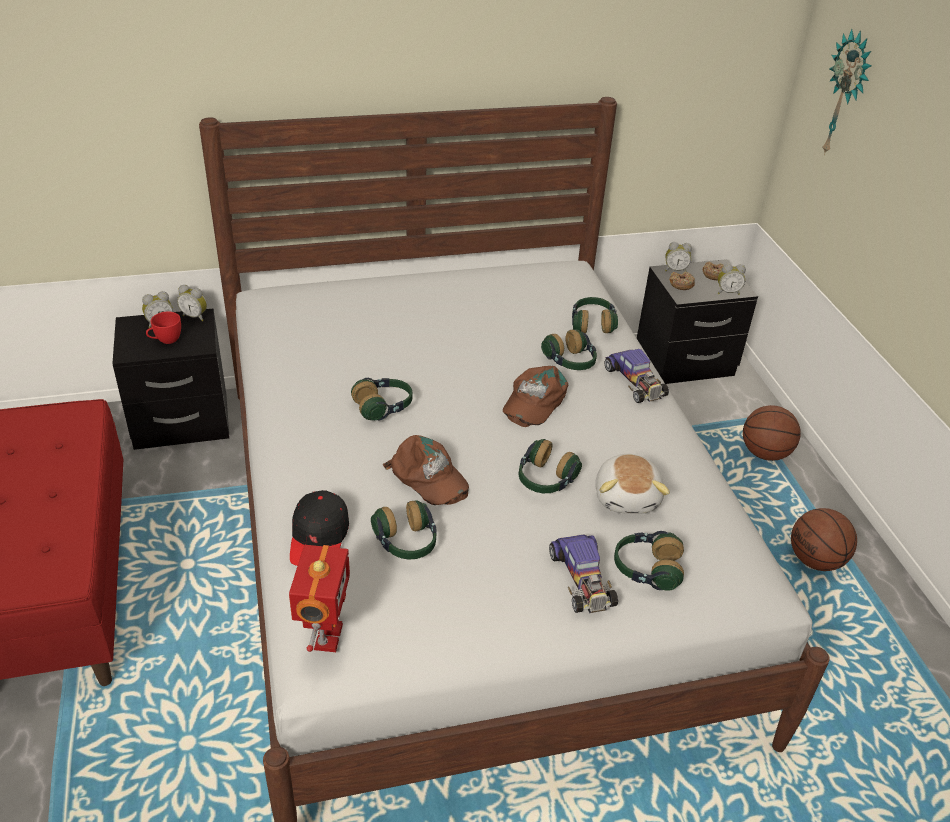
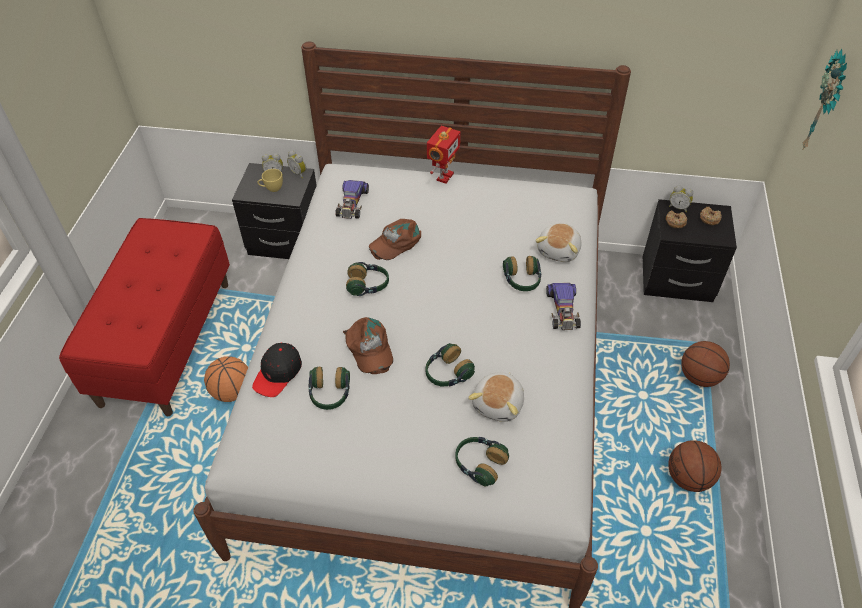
camera: 25 degrees right, 10 degrees up
(165, 340) = (272, 188): red cup -> yellow cup
(193, 626) = (232, 392): none -> basketball
(325, 636) = (248, 445): toy robot -> toy robot (443, 176)
(534, 401) = (476, 307): brown cap -> brown cap (396, 242)
(582, 579) = (430, 457): toy car -> toy car (352, 203)
(592, 324) = (559, 250): headphones -> plush toy
(727, 292) = (711, 238): alarm clock -> none

